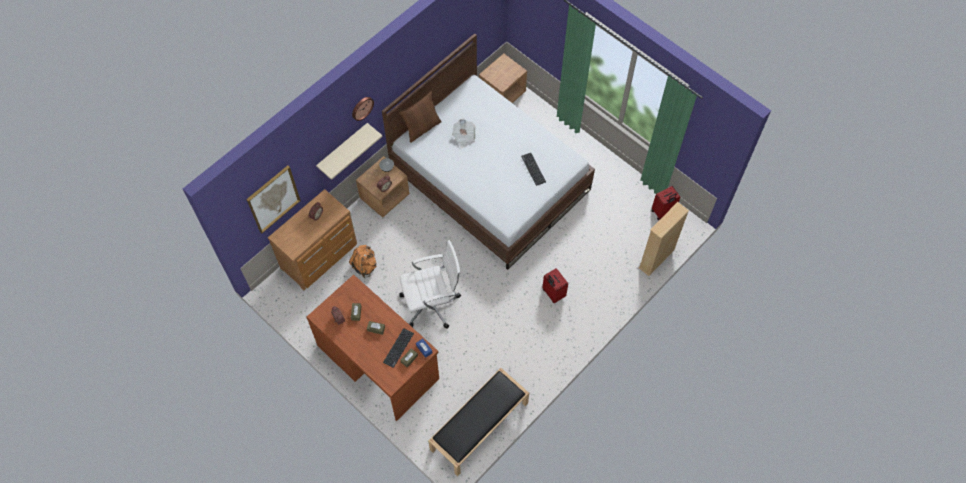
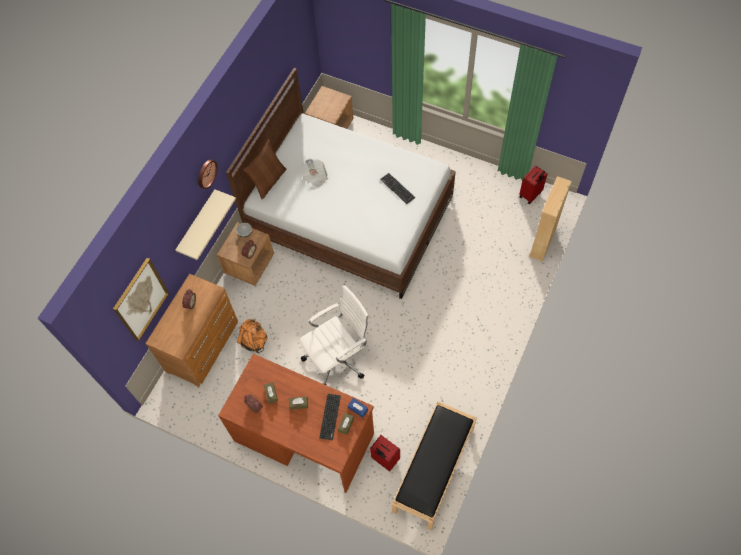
camera: 15 degrees left, 0 degrees up
(553, 293) = (456, 308): red suitcase -> red suitcase (384, 459)

